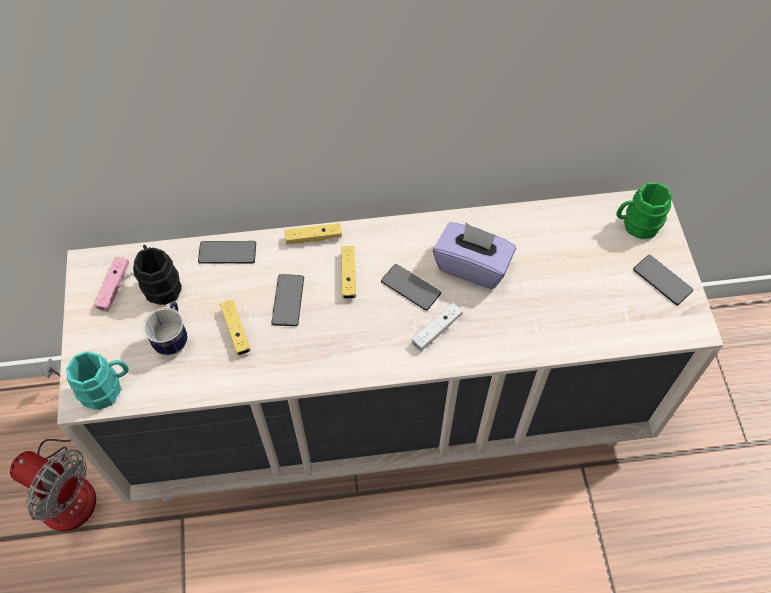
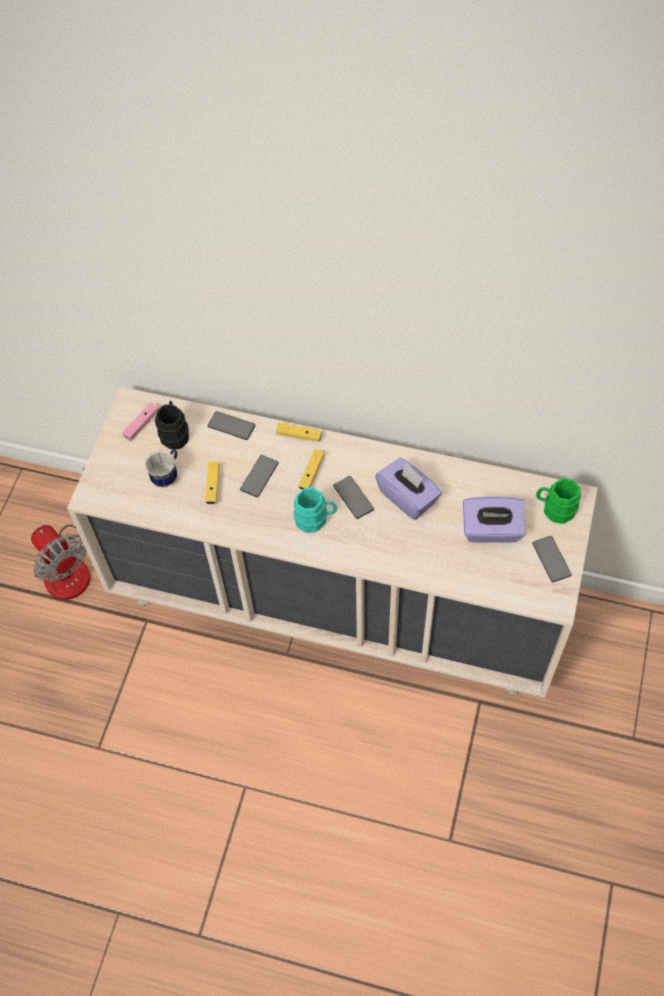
camera: 25 degrees right, 0 degrees up
(107, 388) = (108, 495): turquoise mug -> turquoise mug (315, 519)
(436, 330) = (357, 536): white game controller -> none
(582, 271) = (491, 530): none -> purple tissue box

